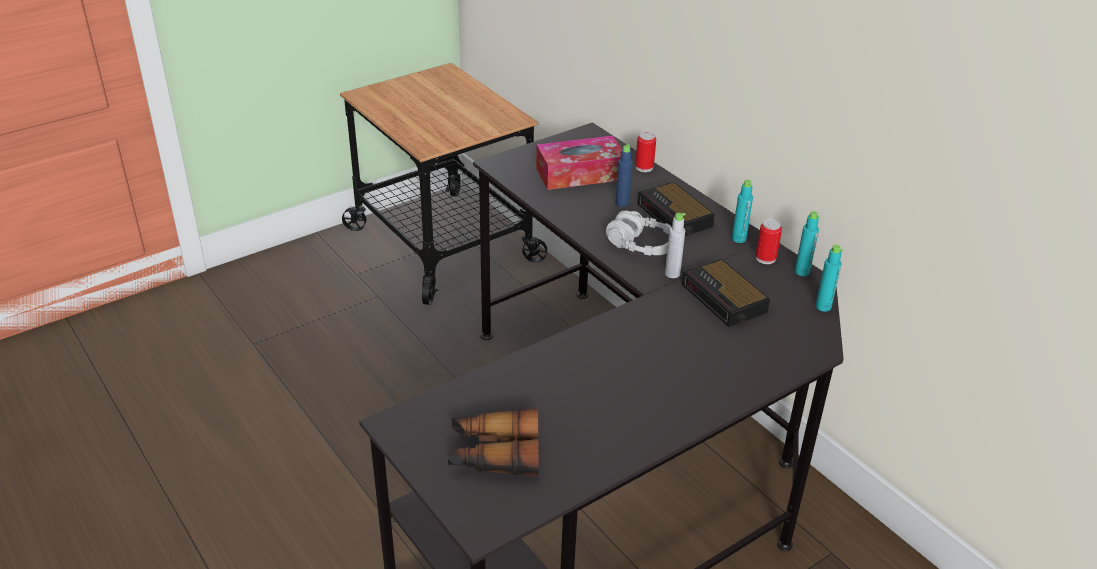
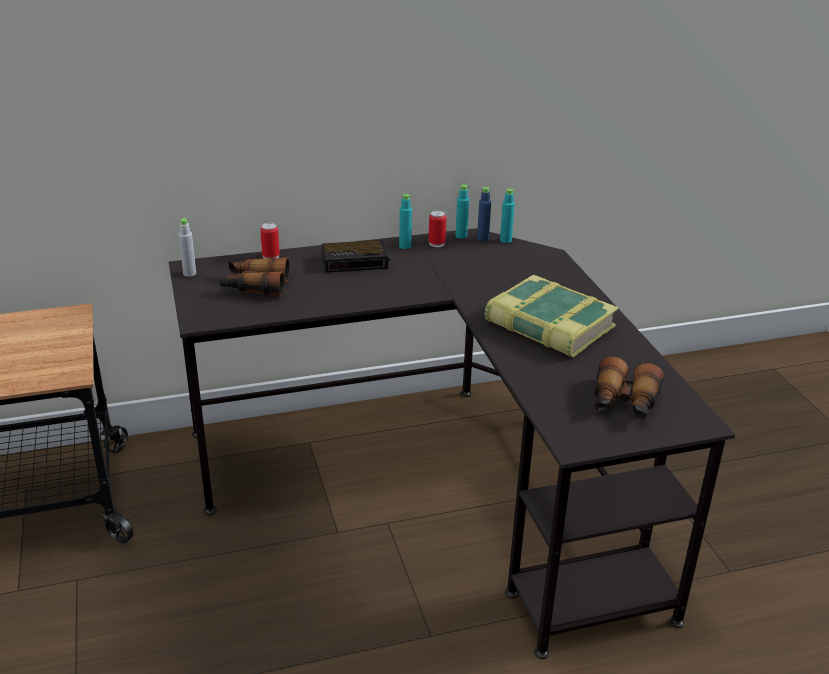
camera: 70 degrees left, 5 degrees down
(580, 174) = (255, 286): tissue box -> binoculars
(622, 203) = (318, 278): blue bottle -> blue bottle (482, 238)
(631, 372) = (548, 326): none -> book
(640, 245) = (386, 285): grey headphones -> none
(672, 273) = (434, 281): grey bottle -> grey bottle (189, 273)
(725, 299) = (478, 270): alarm clock -> none

